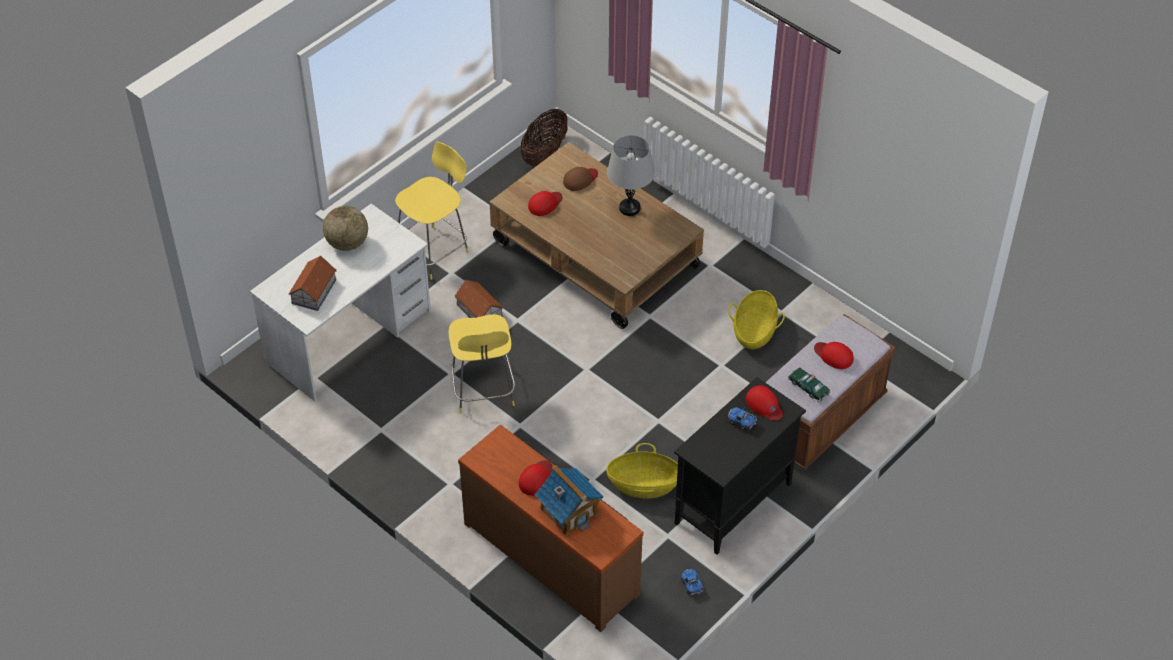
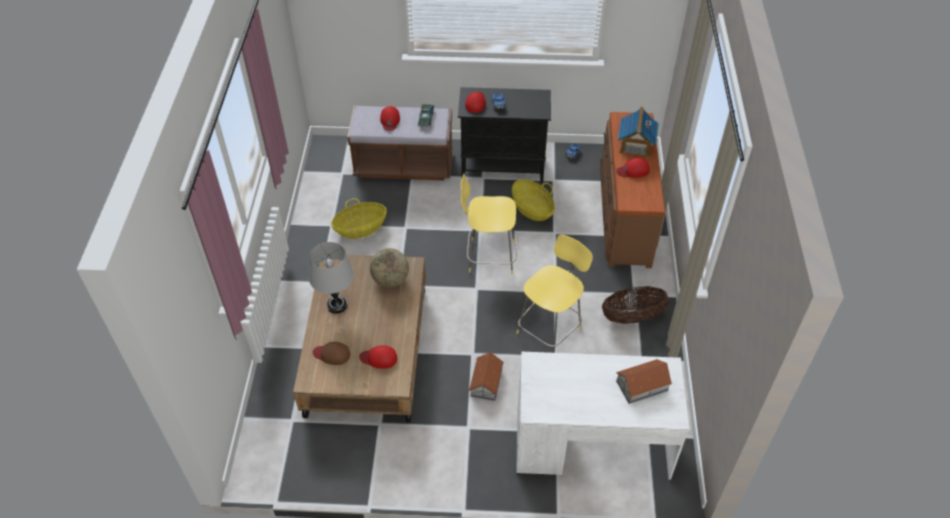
camera: 130 degrees left, 0 degrees up
(347, 243) = (576, 403): globe -> globe (390, 280)
(434, 251) = (457, 456): yellow stool -> yellow stool (489, 256)
(544, 153) = (279, 463): basket -> basket (632, 317)

